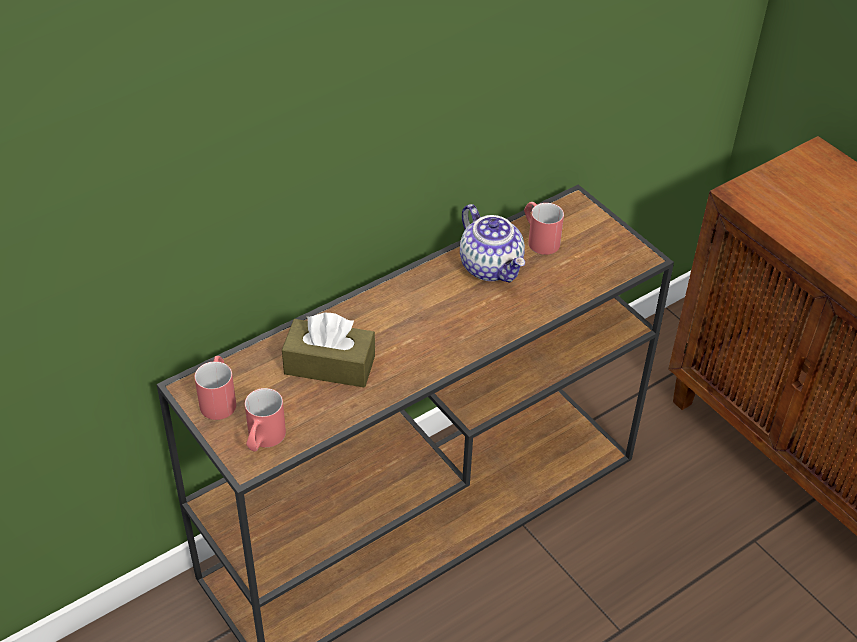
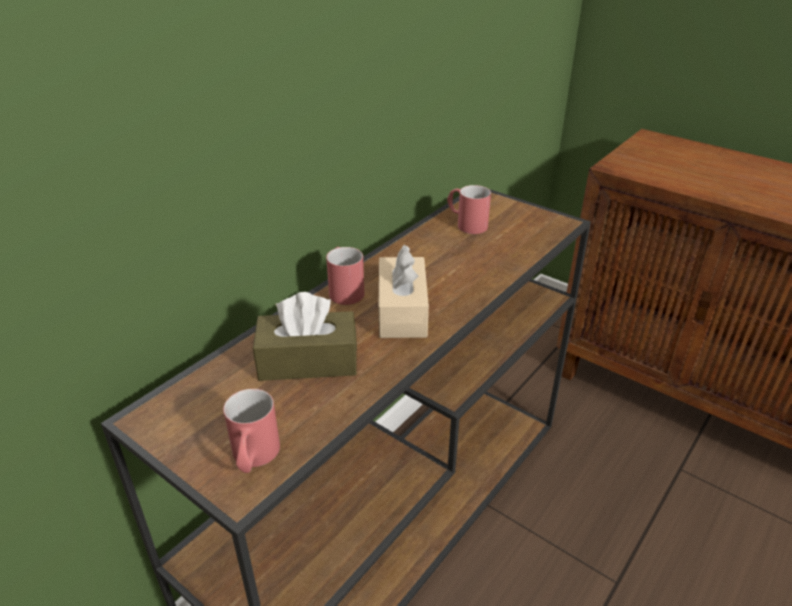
camera: 15 degrees left, 10 degrees down
(219, 398) = (185, 422): red mug -> red mug (344, 289)
(429, 332) = (402, 311): none -> beige tissue box
(492, 267) = (435, 250): teapot -> none

